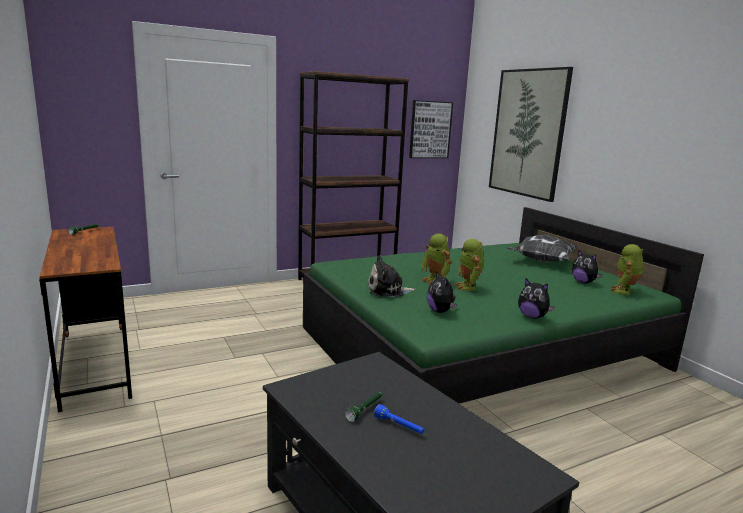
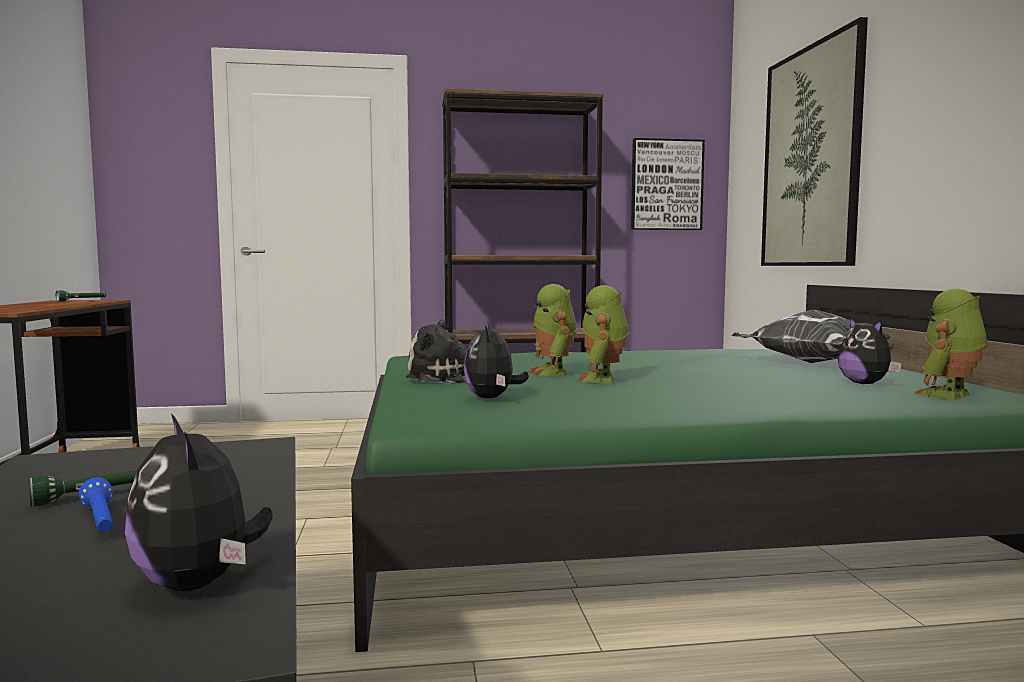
camera: 20 degrees right, 10 degrees down
(532, 317) = (672, 412): plush toy -> plush toy (200, 583)

